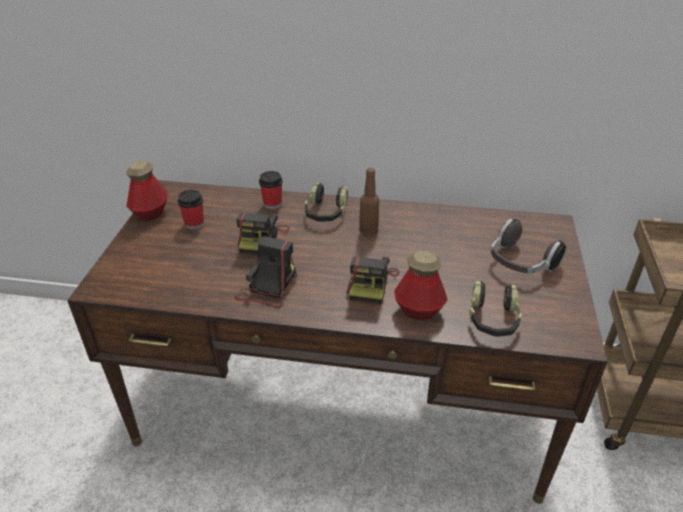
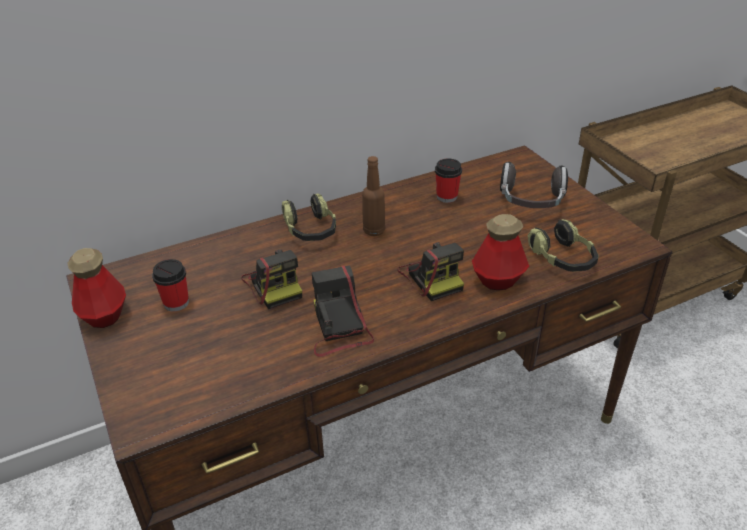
camera: 35 degrees left, 0 degrees up
(272, 204) = (242, 245): cup -> cup (447, 197)

